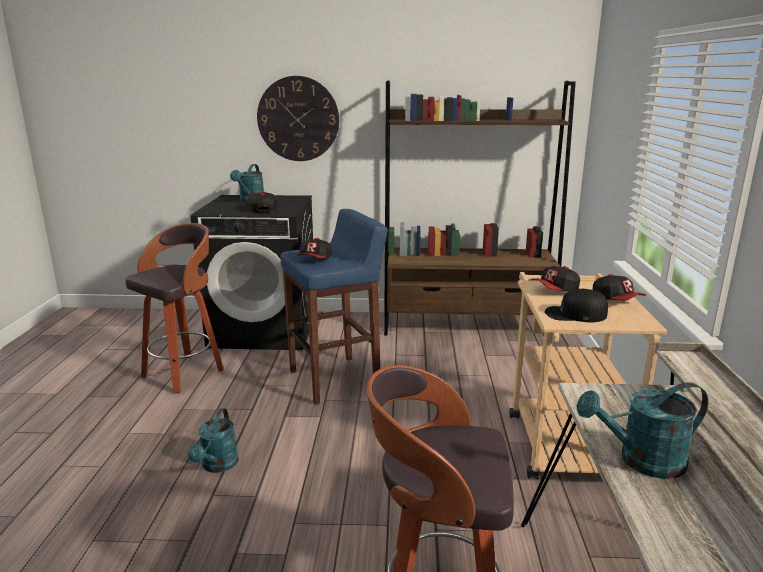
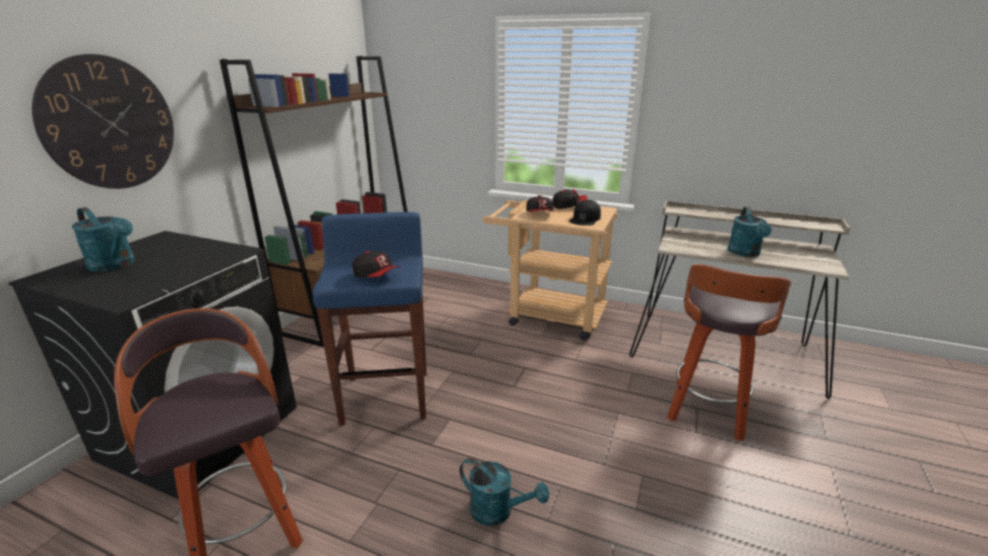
camera: 70 degrees left, 5 degrees up
(263, 209) = (191, 261): cap -> none

